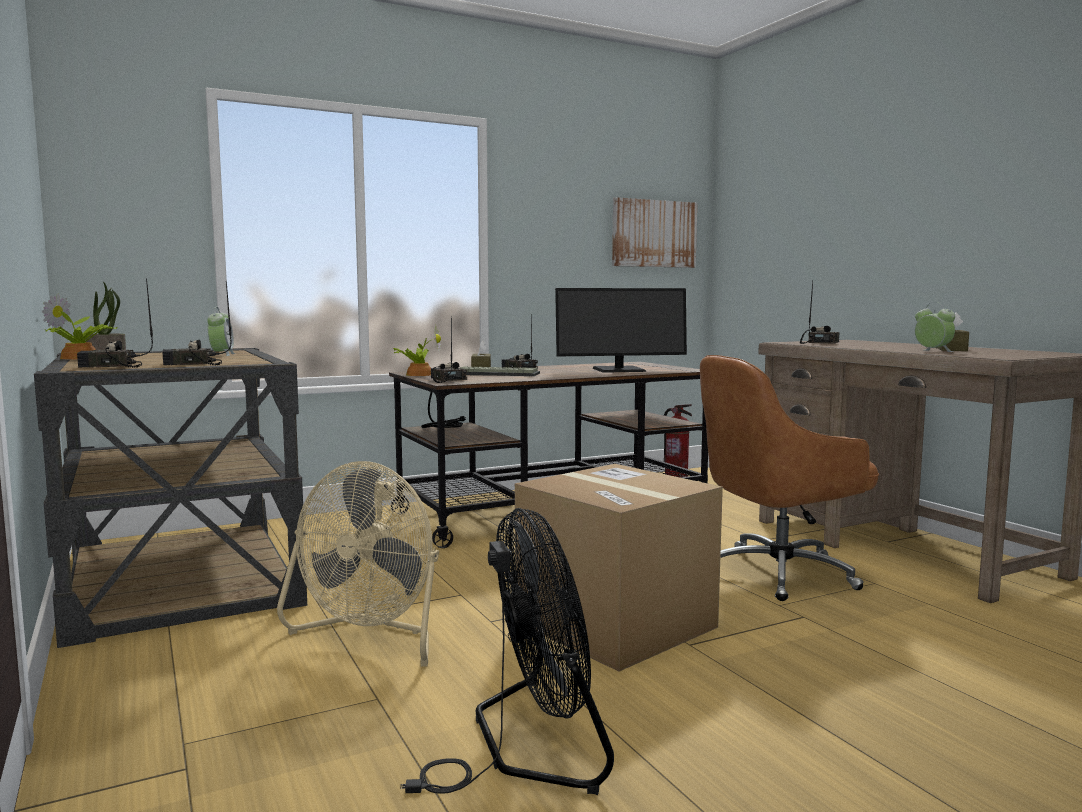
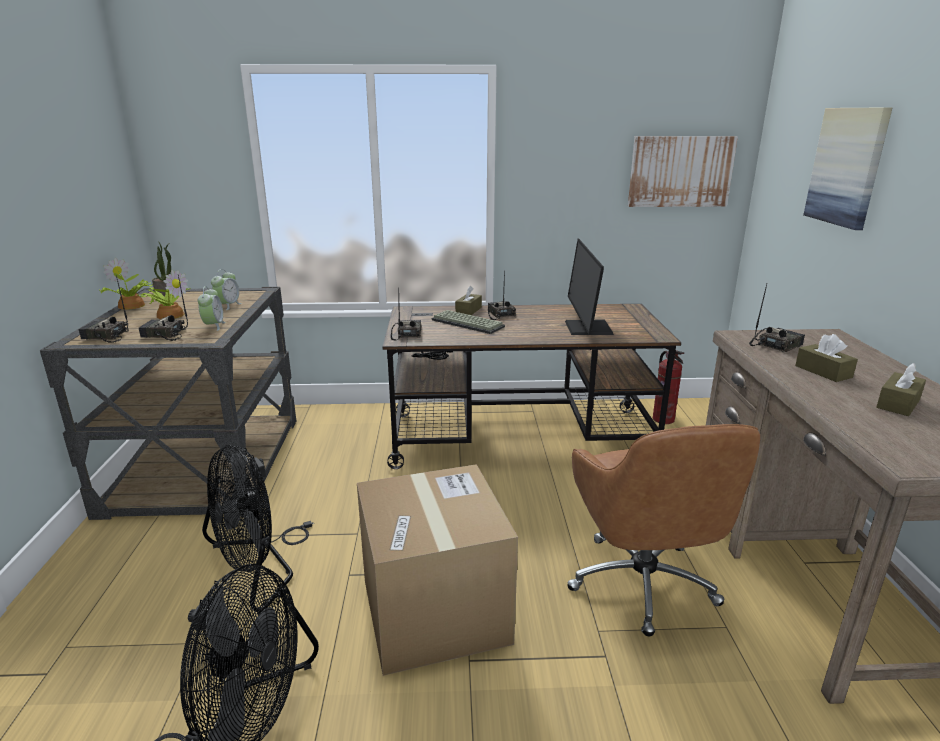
camera: 25 degrees right, 15 degrees up
(371, 634) = (260, 564): beige fan -> black fan
(418, 374) = (404, 316): potted plant -> potted plant (170, 315)
(619, 370) = (586, 327): monitor -> monitor turned 75 degrees clockwise
(778, 573) = (640, 582): brown office chair -> brown office chair turned 105 degrees counterclockwise
(818, 207) = (847, 166): none -> picture
(877, 346) = (823, 371): none -> brown tissue box
(933, 351) = (858, 409): alarm clock -> alarm clock (213, 326)

